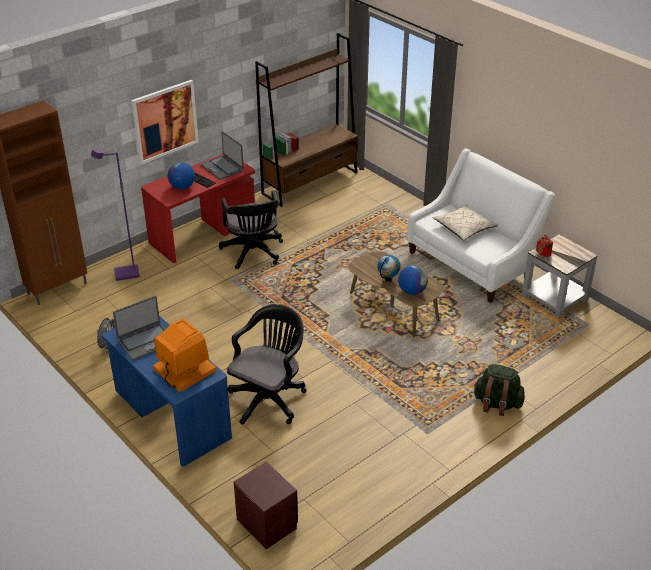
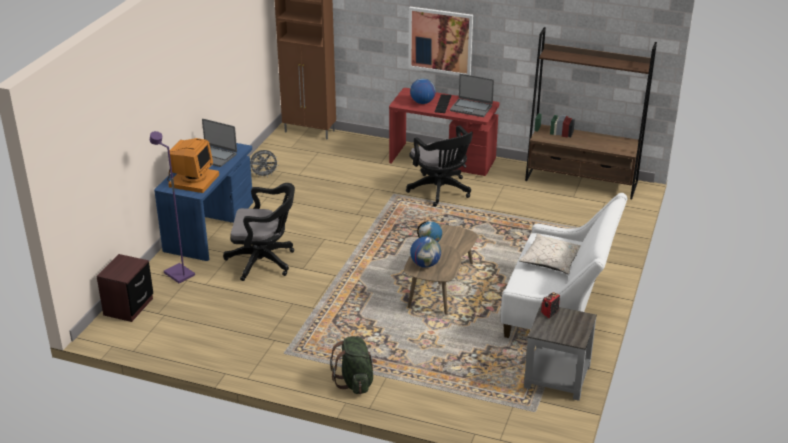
camera: 60 degrees right, 5 degrees down
(126, 274) = (354, 150): purple floor lamp -> purple floor lamp (178, 274)
(222, 168) = (471, 108): laptop -> laptop turned 90 degrees counterclockwise
(253, 253) = (441, 191): black office chair -> black office chair turned 75 degrees counterclockwise

